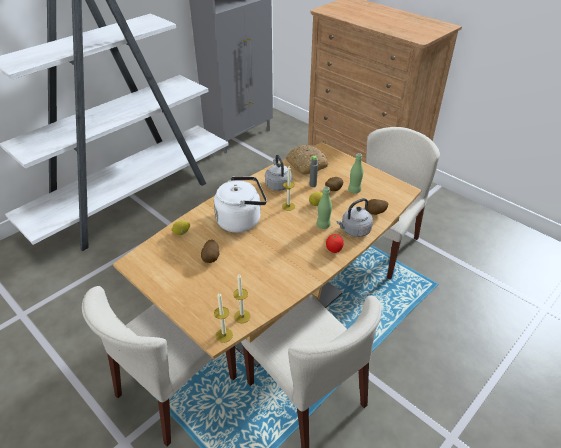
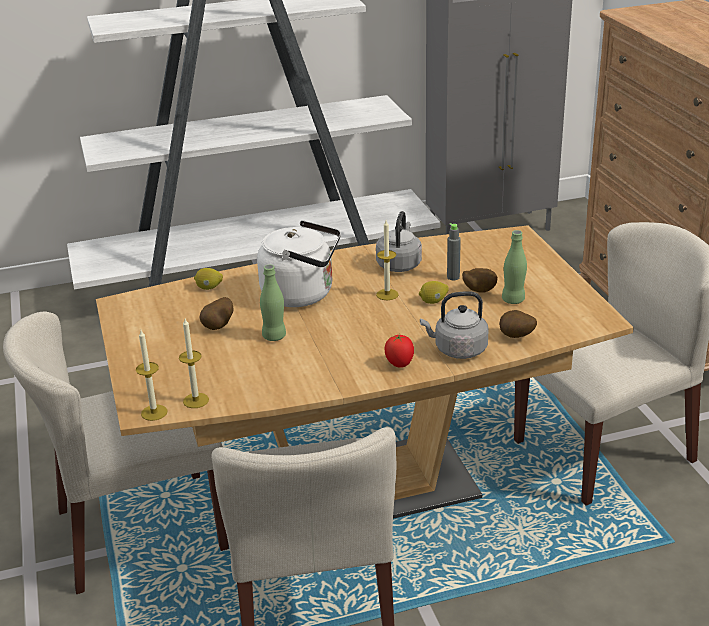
camera: 30 degrees right, 10 degrees down
(306, 164) = (469, 249): bread -> none
(323, 225) = (416, 331): green bottle -> green bottle (274, 336)

